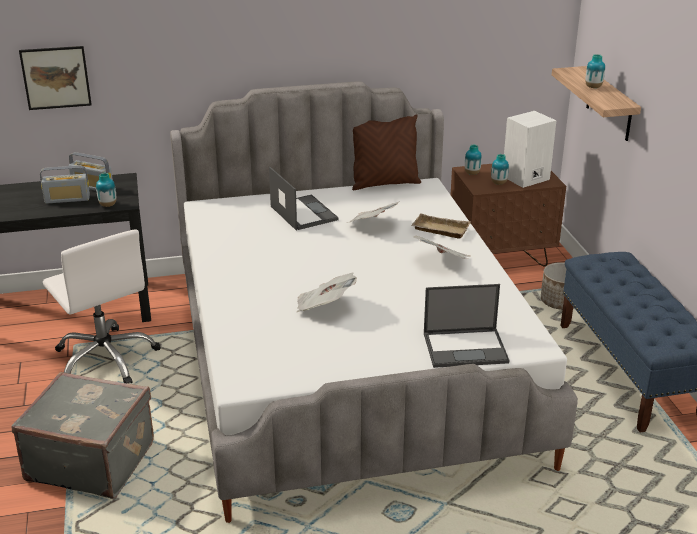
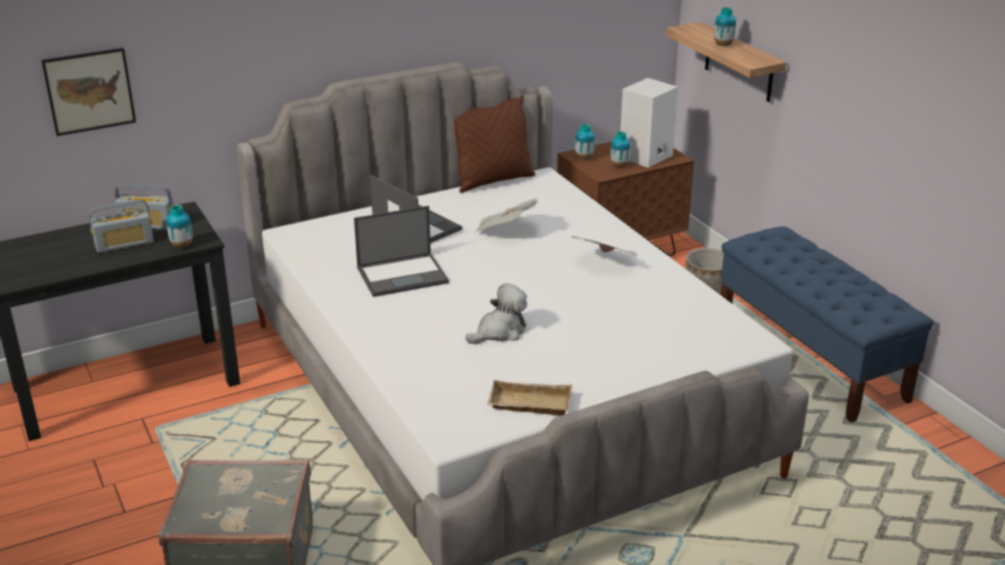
camera: 15 degrees left, 0 degrees up
(106, 359) = (204, 438): white office chair -> none
(324, 306) = (500, 332): newspaper -> plush toy
(439, 230) = (583, 227): beige tray -> beige tray (528, 405)
(466, 348) = (682, 355): laptop -> laptop (403, 275)

